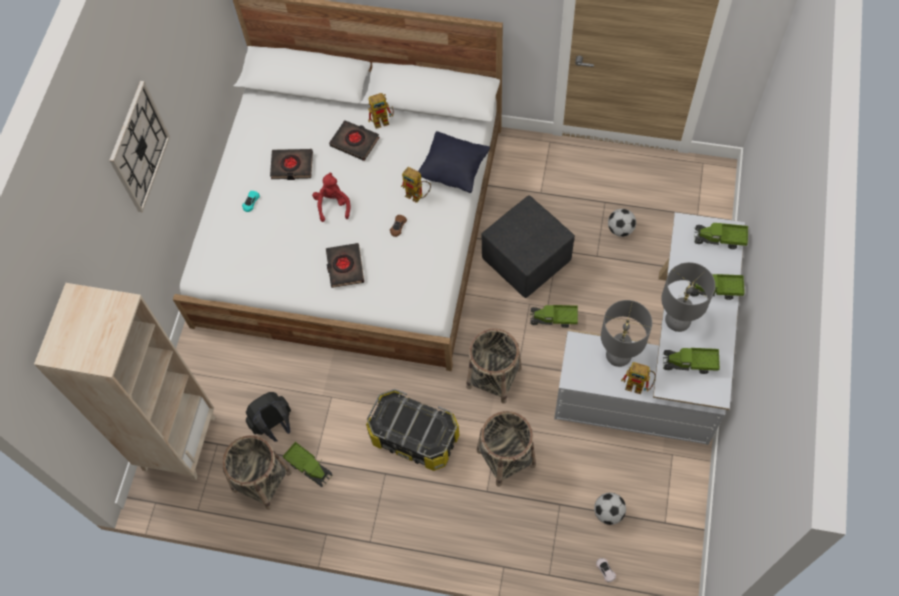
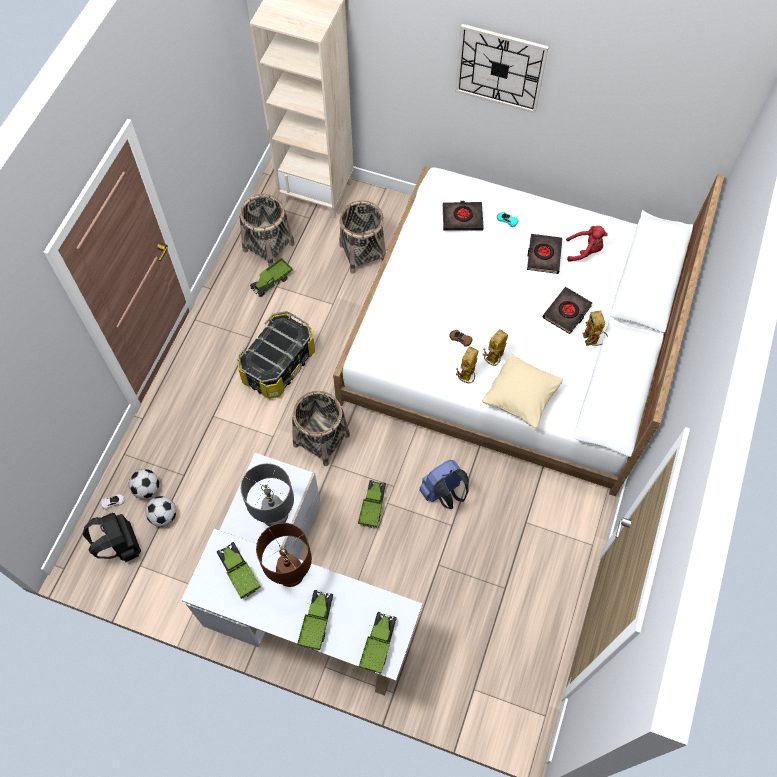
camera: 95 degrees right, 0 degrees up
(274, 425) = (316, 259): black backpack -> black backpack (121, 546)
(333, 205) = (494, 286): red plush toy -> red plush toy (585, 250)
(345, 267) = (422, 289): black book -> black book (462, 218)
(453, 170) = (520, 398): black pillow -> beige pillow
(506, 457) = (239, 437): basket -> basket (363, 254)
(527, 261) = (443, 493): black ottoman -> blue backpack
(620, 229) = (467, 596): football -> football (147, 489)
(639, 386) = (237, 526): toy robot -> toy robot (466, 377)
(677, 319) = (291, 572): grey table lamp -> brown table lamp
(690, 363) = (239, 572): toy truck -> toy truck turned 45 degrees counterclockwise

